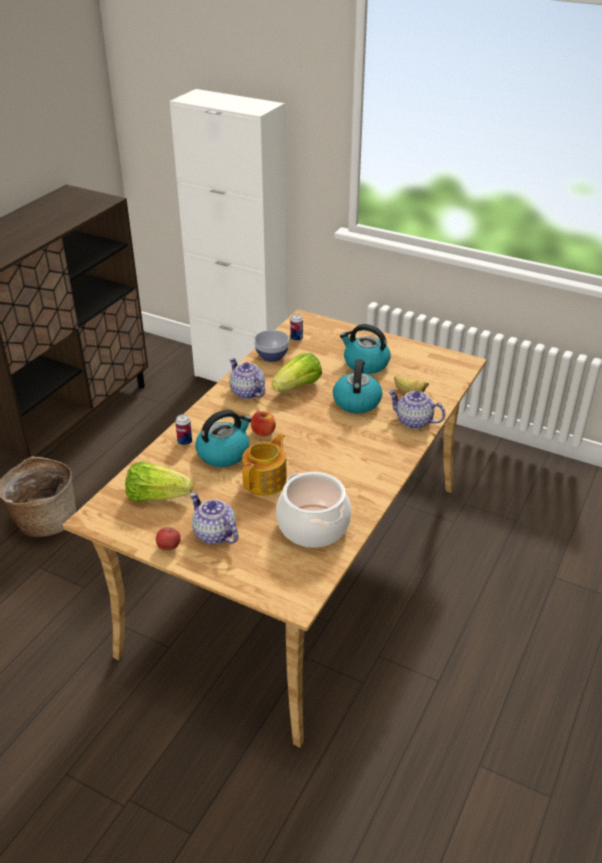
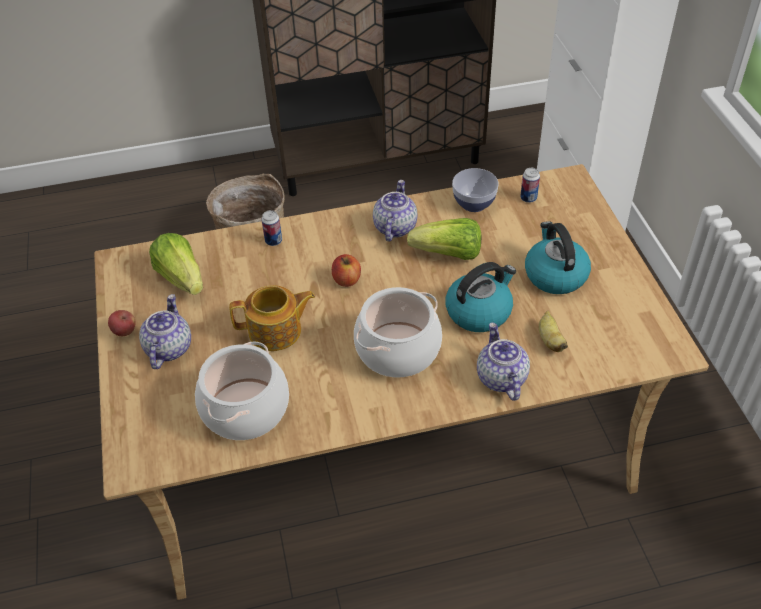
camera: 50 degrees right, 10 degrees up
(224, 453) = (285, 276): kettle -> none
(346, 444) = (398, 350): none -> cooking pot

